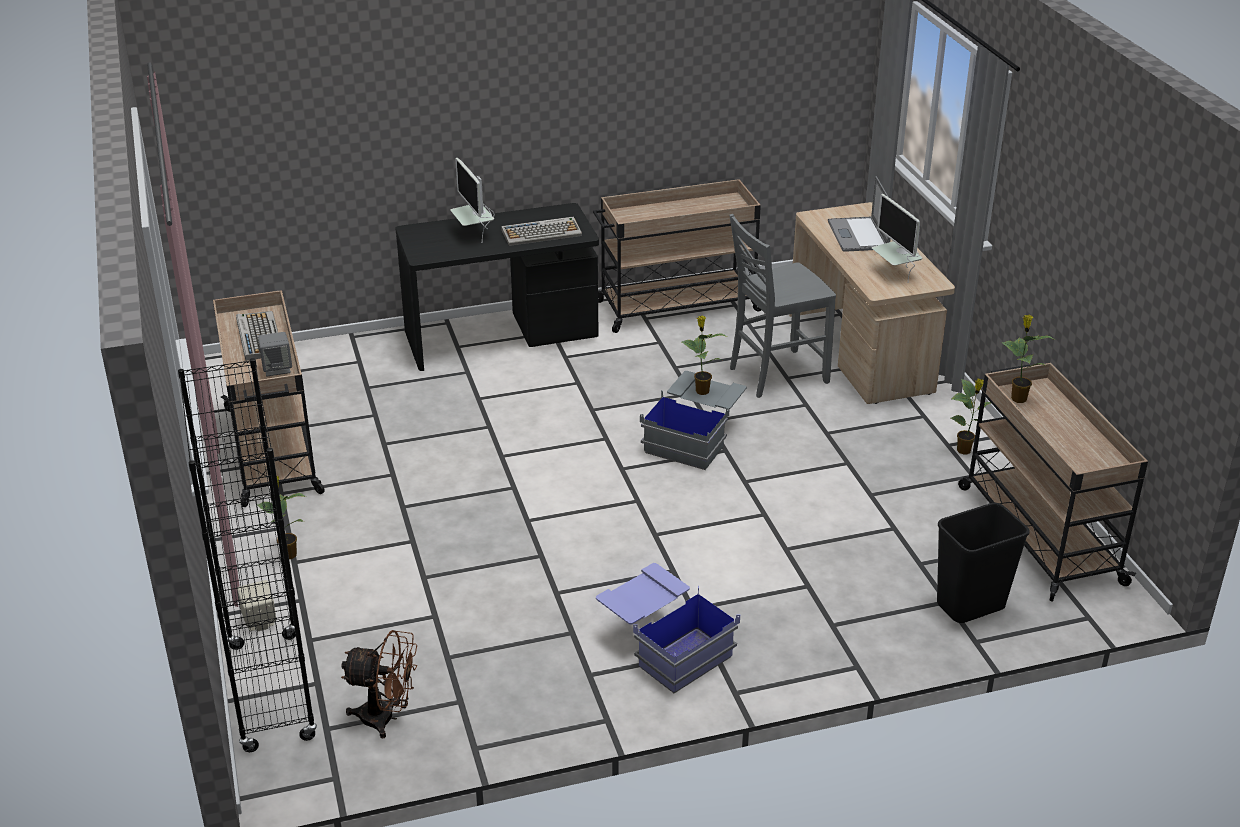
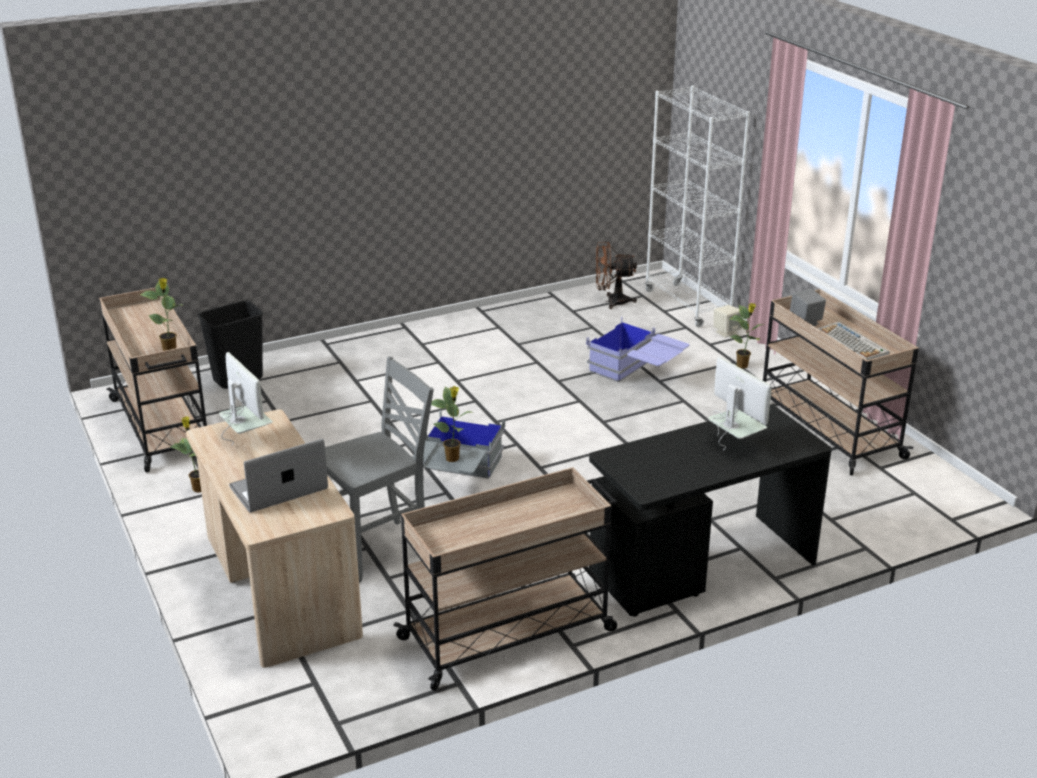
camera: 170 degrees right, 5 degrees down
(271, 692) = (688, 305): black bookcase -> white bookcase
(542, 232) = (658, 455): keyboard -> none
(664, 646) = (454, 343): blue storage box -> blue storage box (637, 373)
(858, 235) = (278, 488): laptop -> laptop turned 105 degrees counterclockwise

